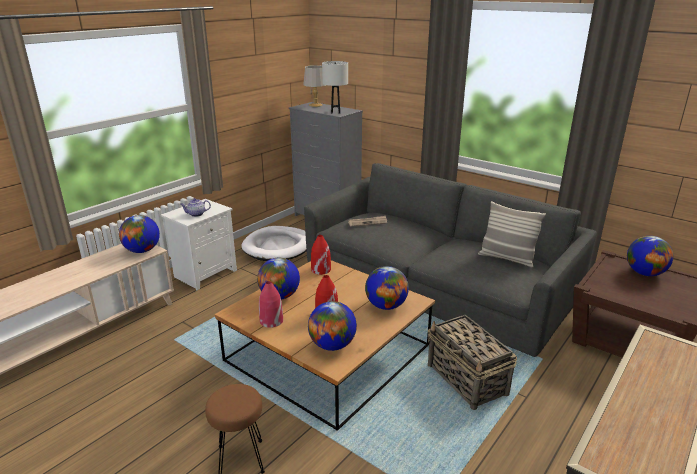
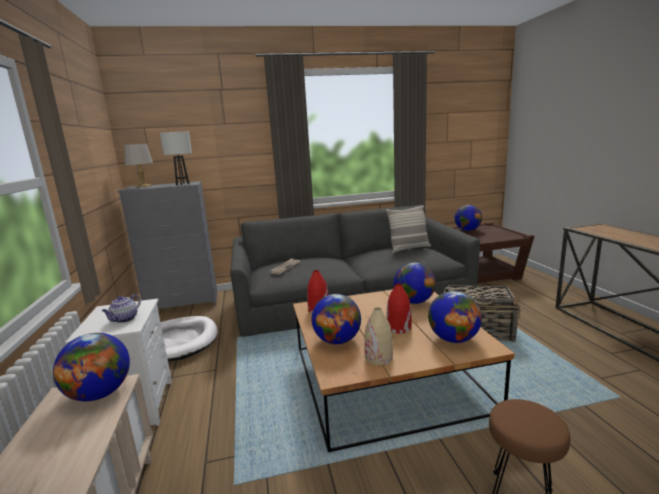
camera: 50 degrees left, 10 degrees down
(271, 321) = (378, 357): red vase -> beige vase

